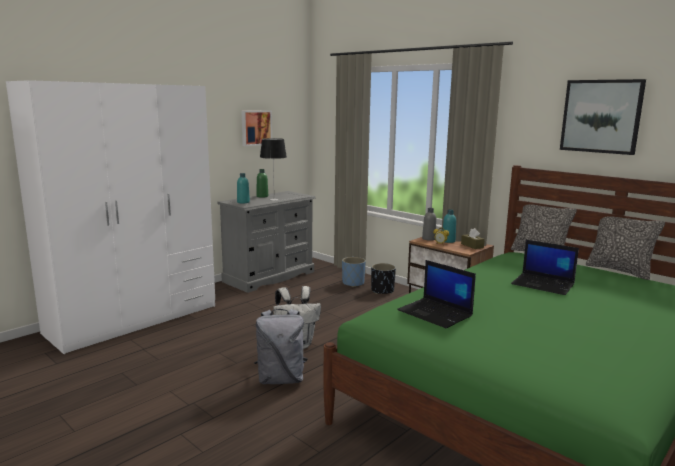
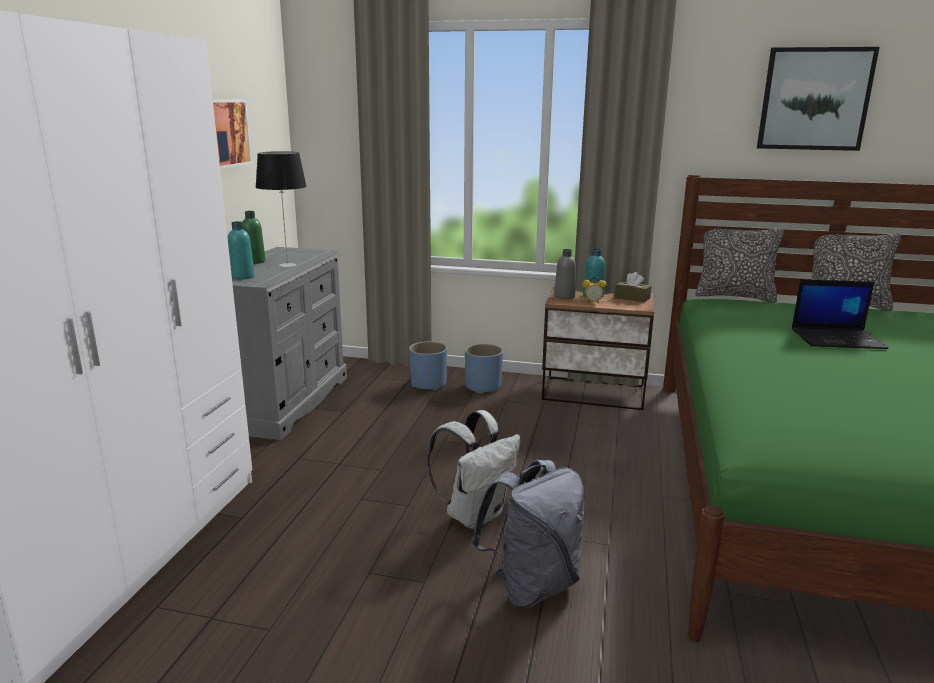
camera: 30 degrees left, 5 degrees up
(382, 291) = (483, 387): black planter -> blue planter
(436, 313) = (833, 415): laptop -> none

